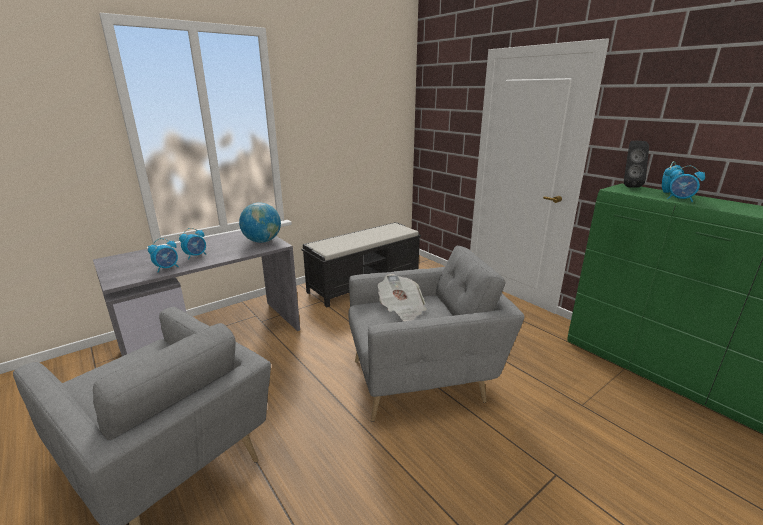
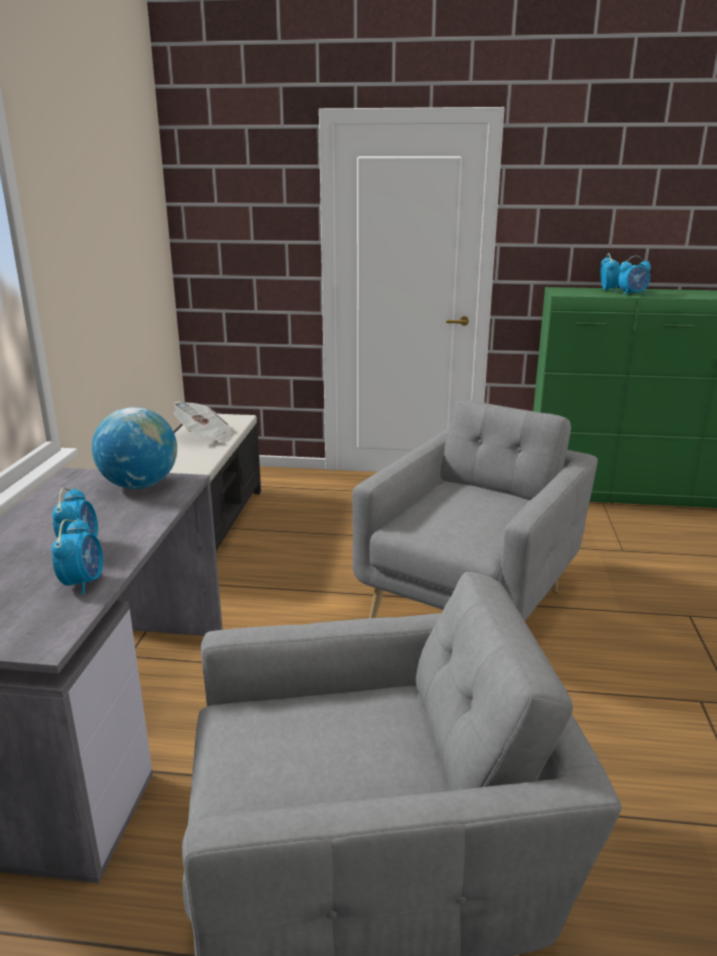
camera: 45 degrees left, 0 degrees up
(401, 309) = (448, 509): newspaper -> newspaper (205, 437)
(628, 186) = (561, 289): black speaker -> none

